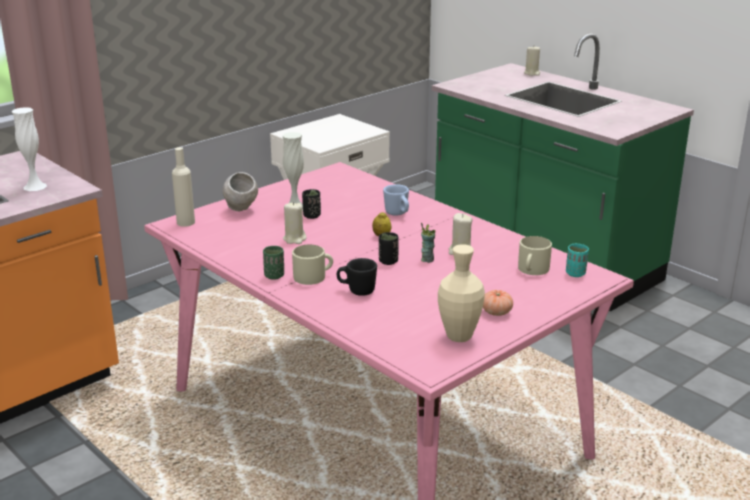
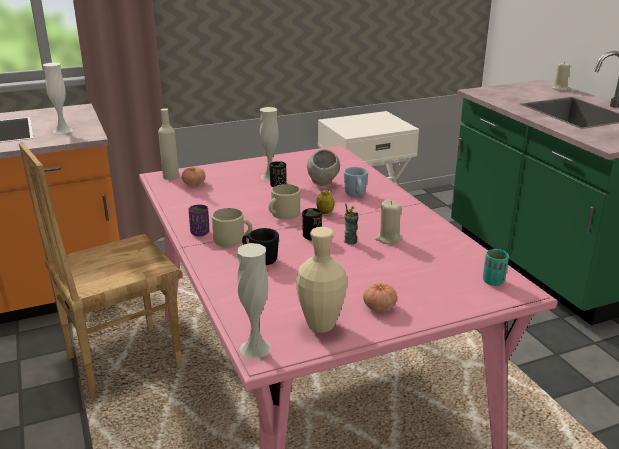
camera: 20 degrees right, 0 degrees up
(156, 442) = (122, 361): none -> brown chair
(219, 227) = (194, 184): none -> tomato
(241, 210) = (224, 173): grey bowl -> grey bowl (323, 185)
(274, 276) = (200, 233): green cup -> purple cup
(295, 239) = (246, 203): beige candle -> none
(418, 365) = (255, 348): none -> white vase
(532, 270) = (449, 269): beige mug -> beige mug (283, 214)

